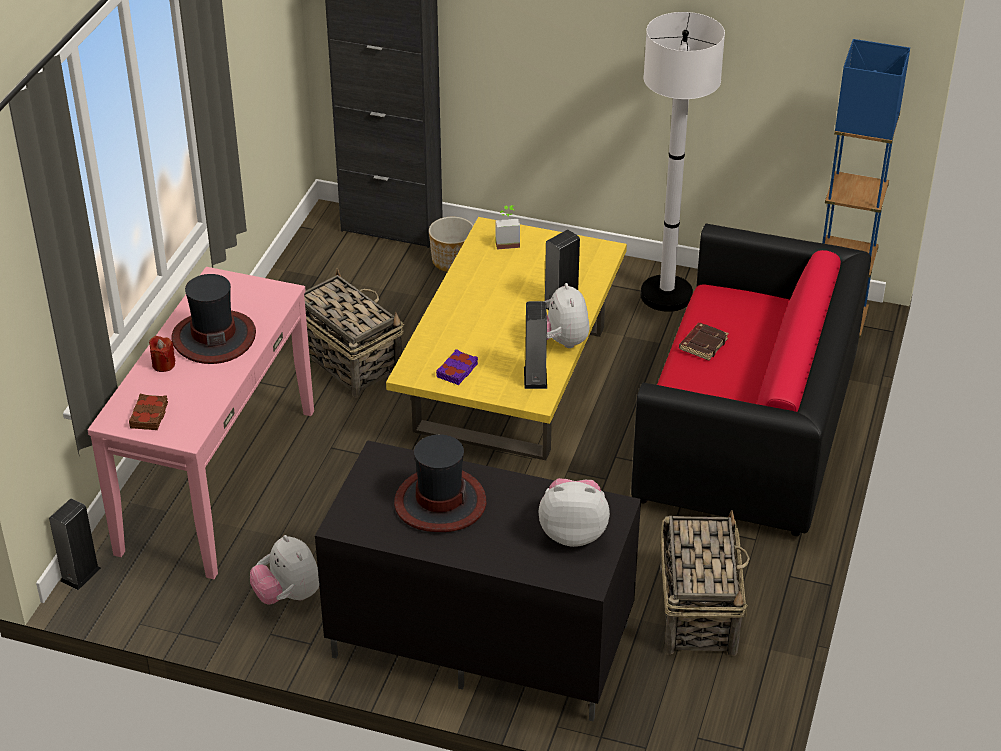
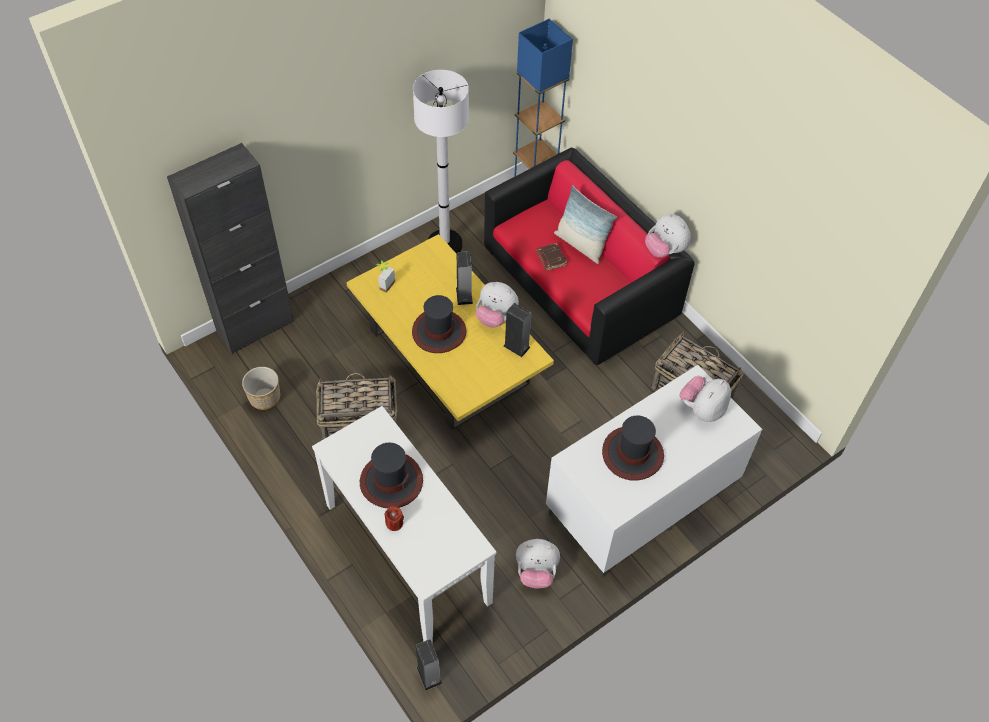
camera: 55 degrees left, 15 degrees up
(149, 415) = (439, 557): brown book -> none
(217, 480) = (406, 553): pink console table -> white console table
(452, 261) = (318, 318): planter -> planter (264, 397)
(457, 371) = (479, 378): purple book -> none
(478, 642) = (642, 501): black tv stand -> white tv stand
(487, 311) = (439, 332): none -> hat
(757, 358) = (580, 245): none -> pillow
(800, 398) = (665, 250): none -> plush toy

